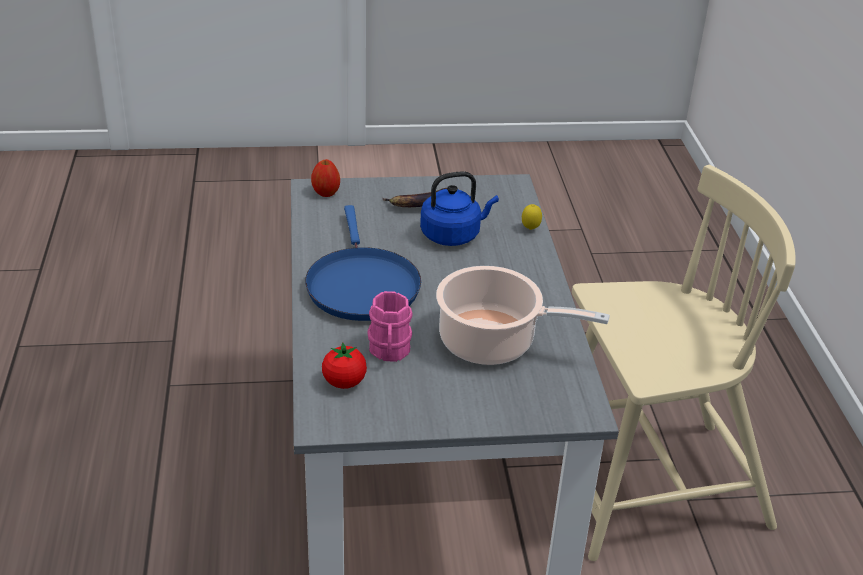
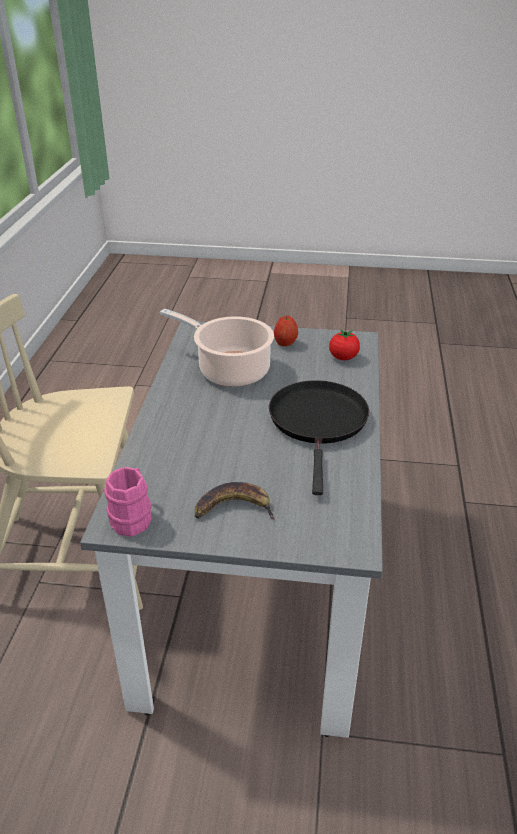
camera: 165 degrees left, 0 degrees up
(326, 193) = (339, 538): apple -> apple (285, 344)
(361, 285) = (318, 422): blue frying pan -> black frying pan
(389, 352) = (308, 372): pink mug -> pink mug (133, 516)
(453, 235) = (216, 463): blue kettle -> none
(530, 229) = (135, 461): lemon -> none

